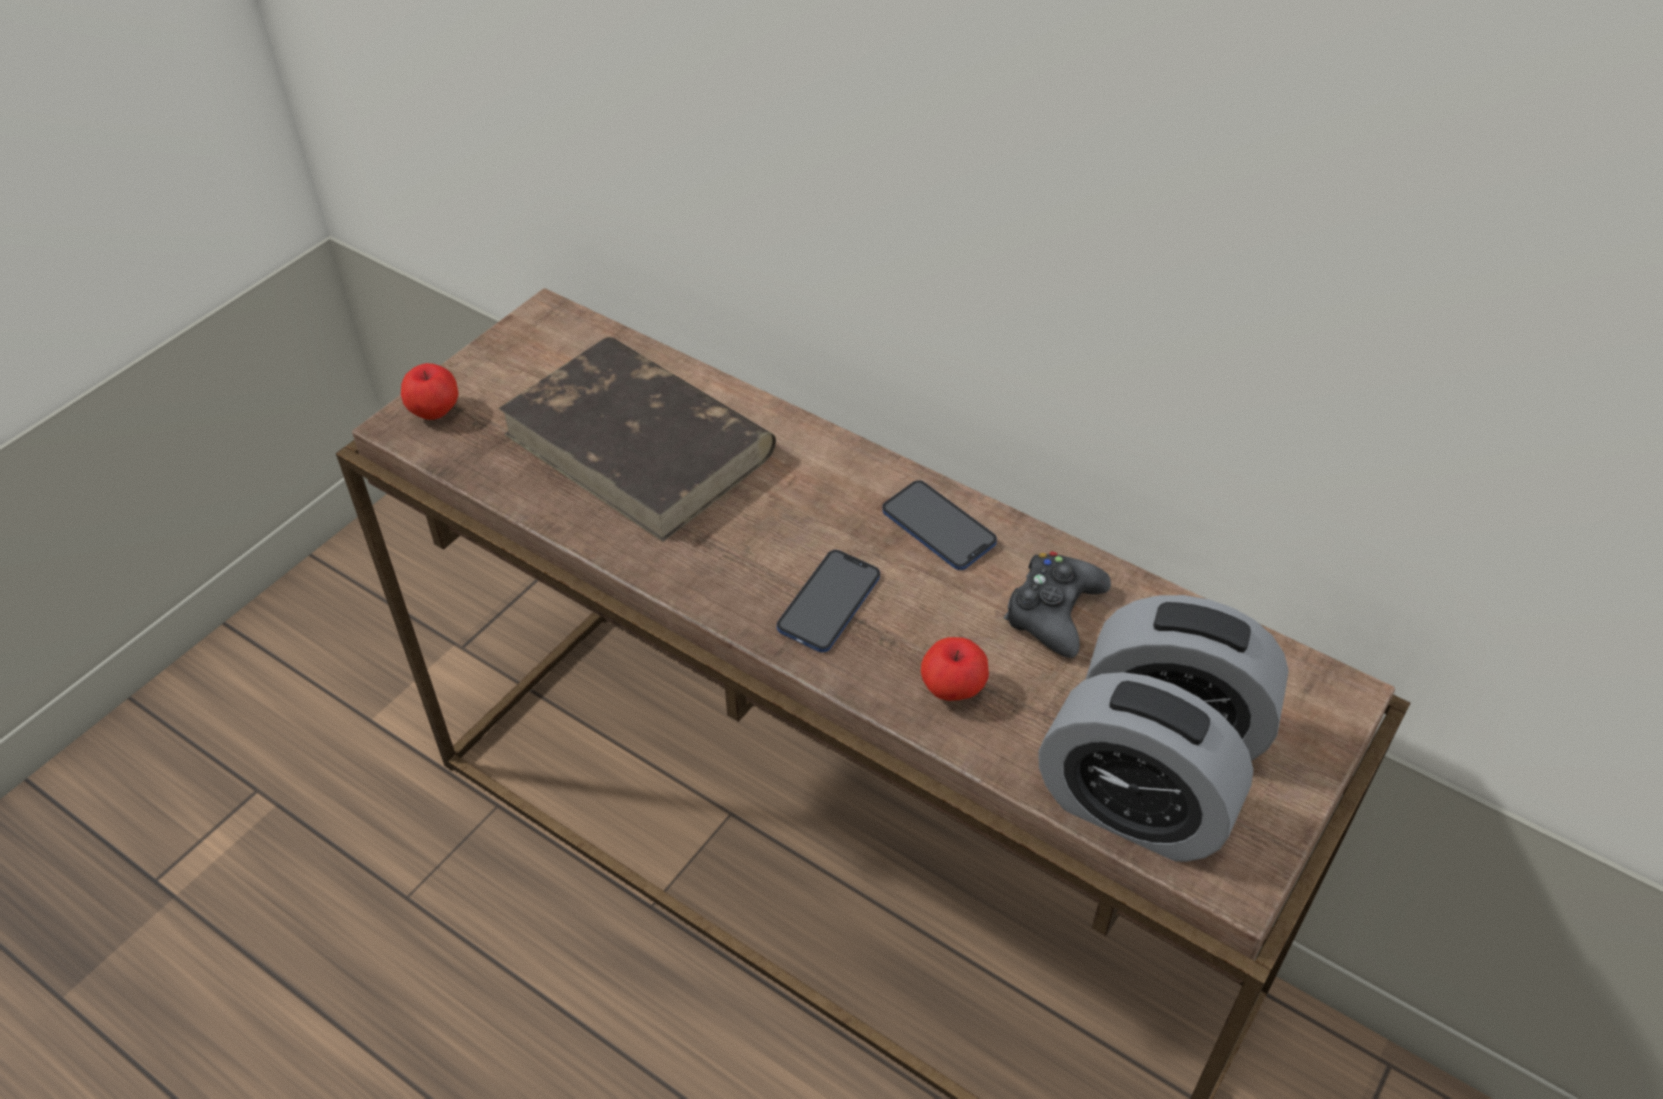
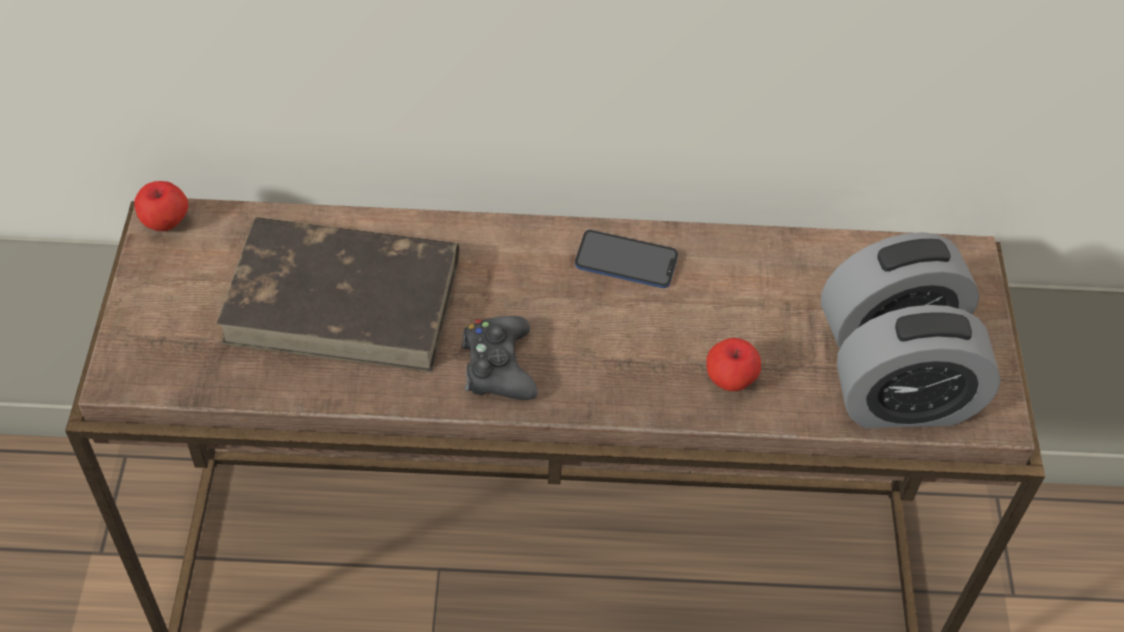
camera: 35 degrees left, 5 degrees up
(435, 411) = (141, 351): apple -> apple (165, 222)
(829, 603) = (595, 358): phone -> none
(1053, 612) = (752, 288): black game controller -> black game controller (498, 367)

